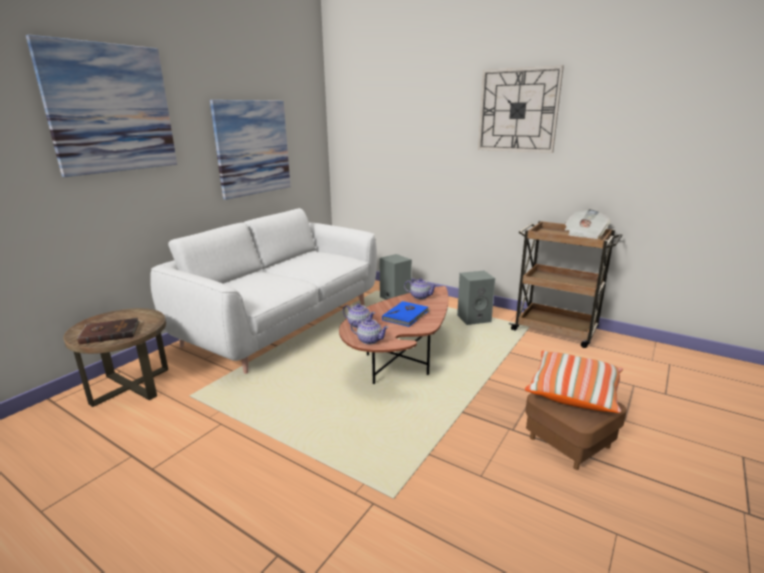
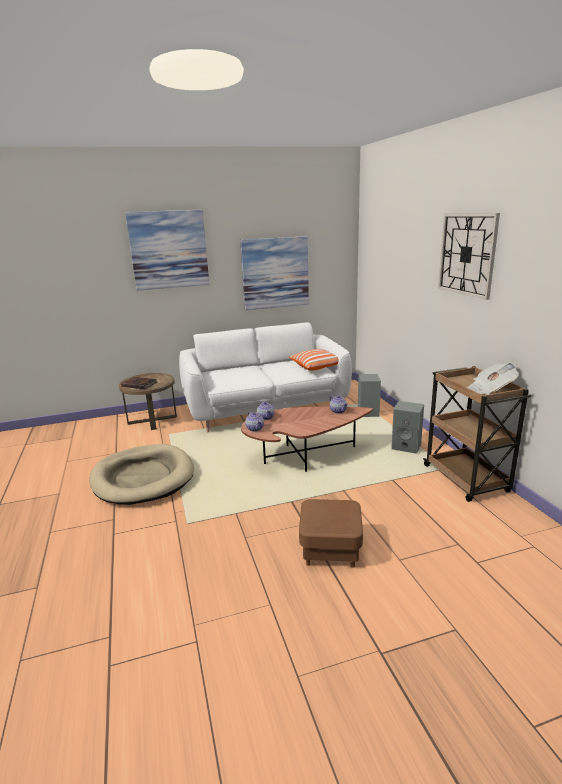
camera: 40 degrees right, 0 degrees up
(236, 470) = (143, 477): none -> beige dog bed
(406, 316) = (304, 421): blue book -> none
(573, 392) = (338, 510): pillow -> pillow (316, 367)

